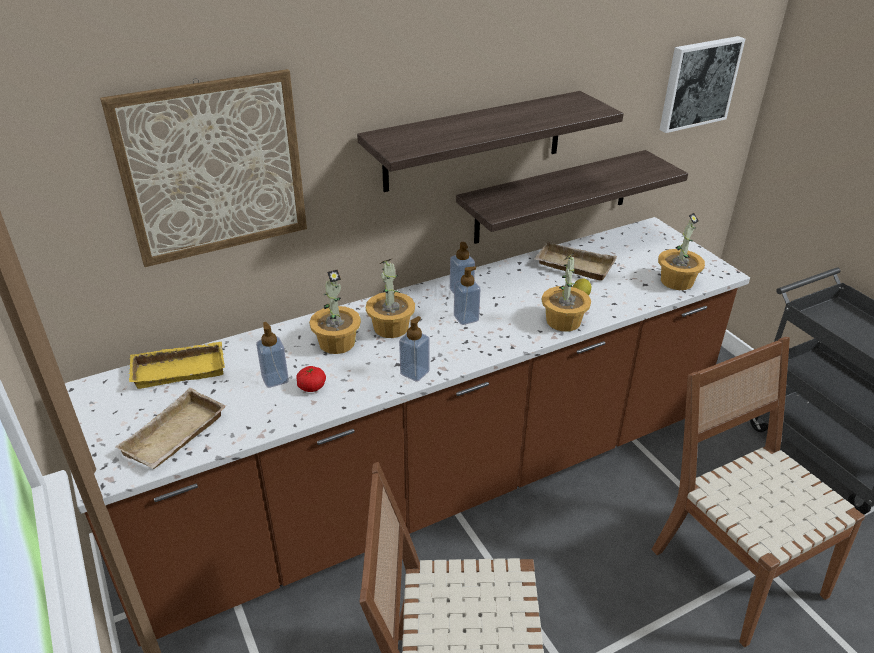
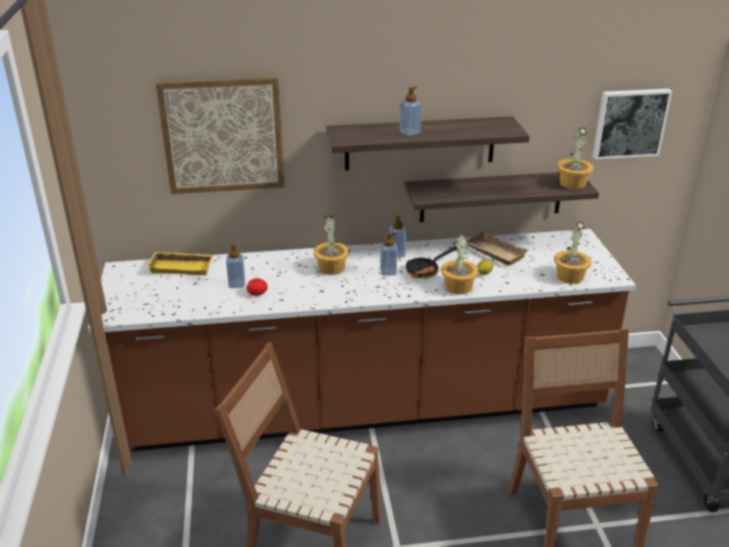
camera: 20 degrees right, 5 degrees down
(176, 437) = (159, 304): beige tray -> none
(336, 342) = (289, 270): potted plant -> potted plant (572, 183)
(414, 373) = (329, 298): soap dispenser -> soap dispenser (409, 132)
(511, 306) = (426, 270): none -> frying pan

